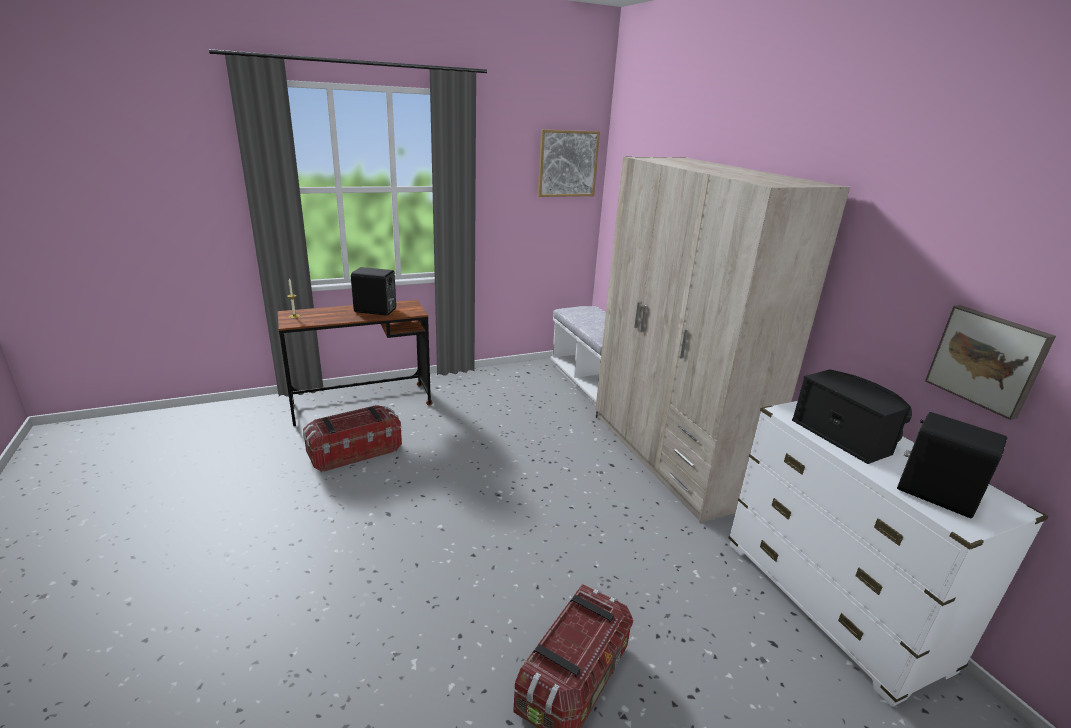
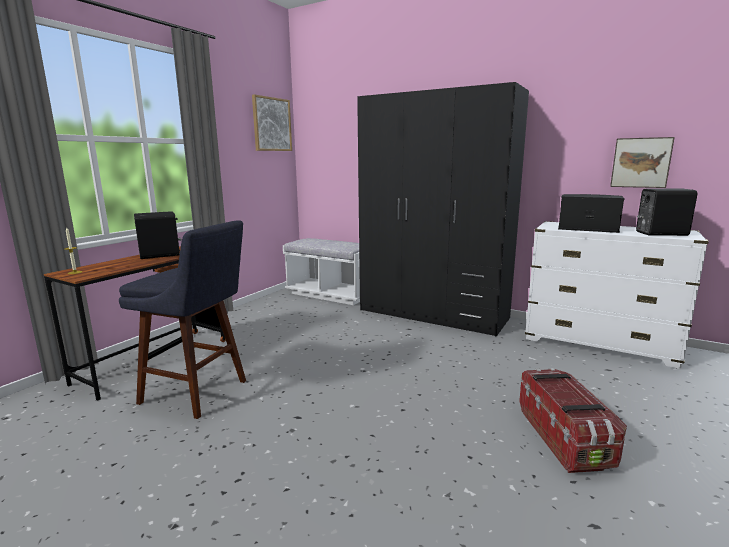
camera: 35 degrees left, 10 degrees down
(354, 452) = (199, 393): storage box -> blue stool
(669, 456) = (433, 314): beige wardrobe -> black wardrobe

